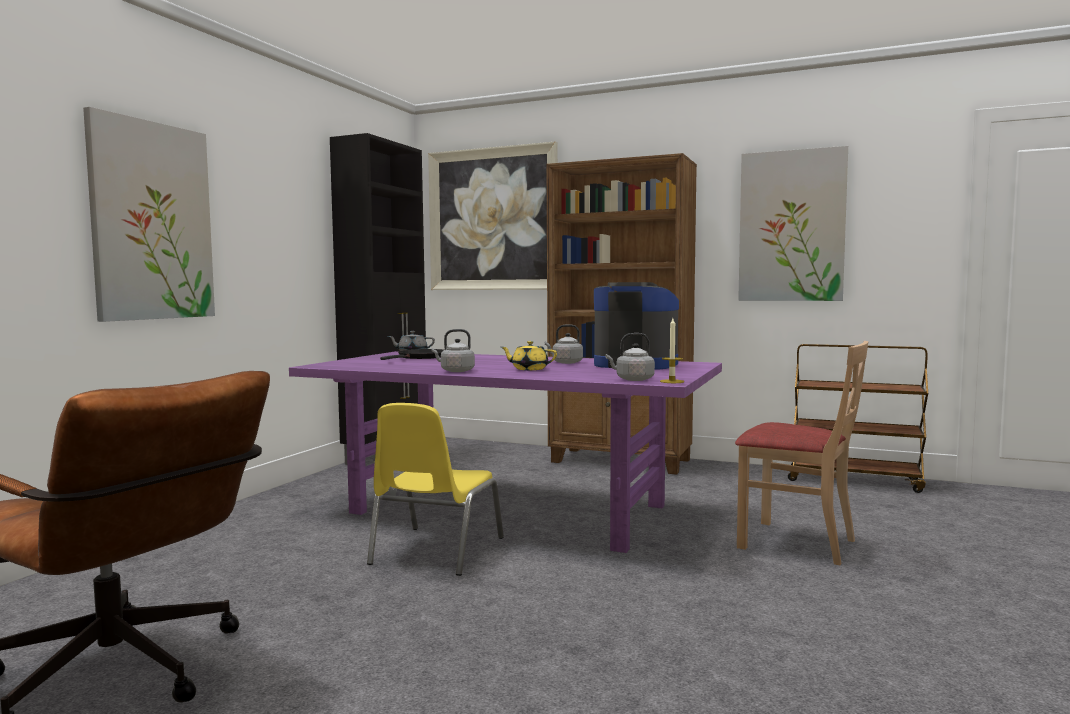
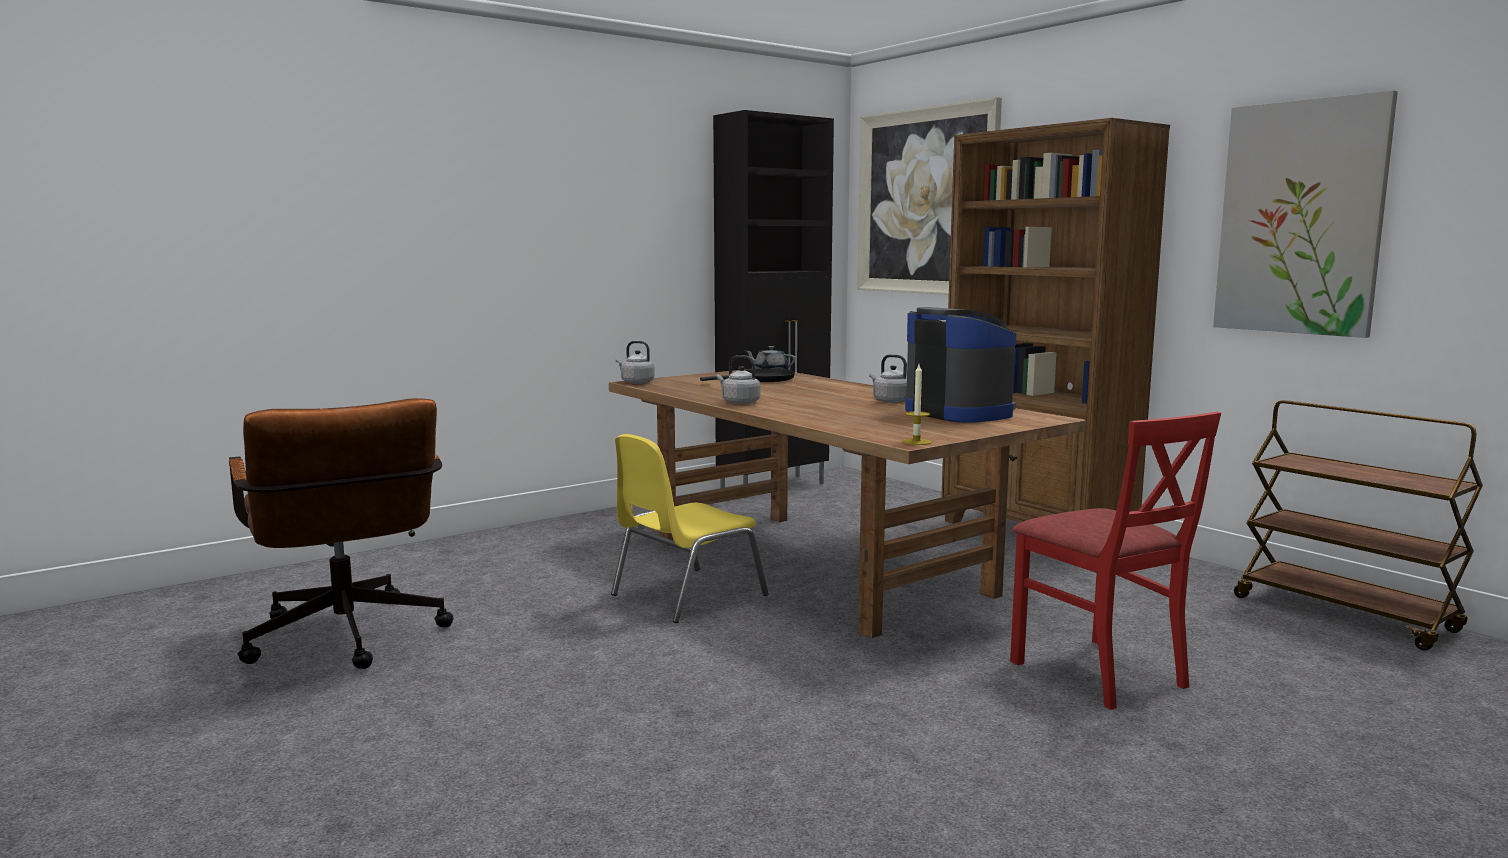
camera: 30 degrees right, 5 degrees up
(152, 221) = (490, 230): picture -> none
(511, 509) = (819, 567): purple dining table -> brown dining table
(529, 369) = (820, 407): yellow teapot -> none
(632, 379) = (881, 434): grey kettle -> grey kettle (636, 382)
(796, 543) = (1099, 672): beige chair -> red chair

